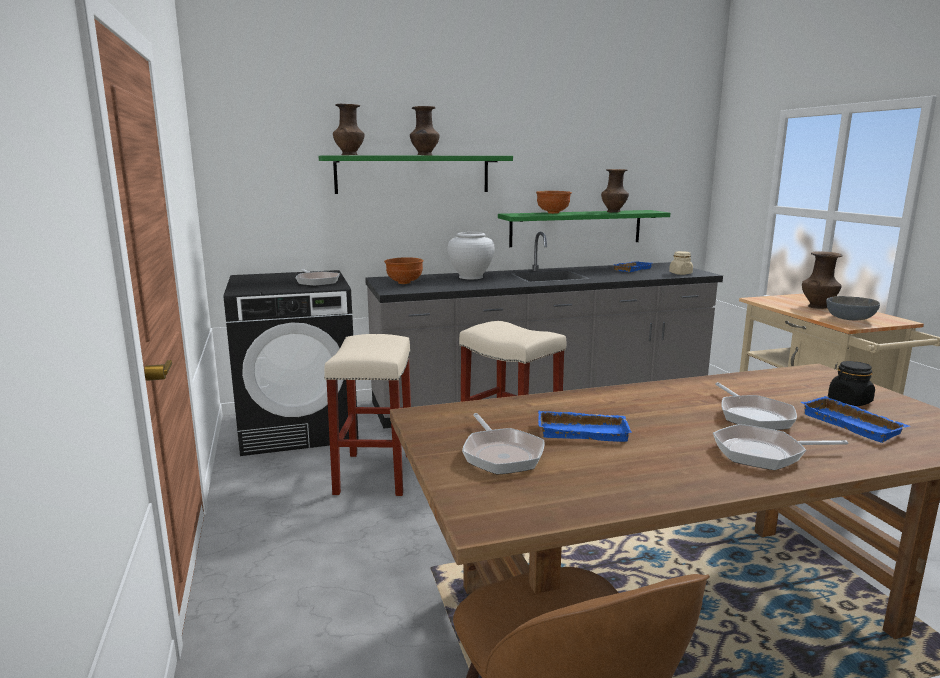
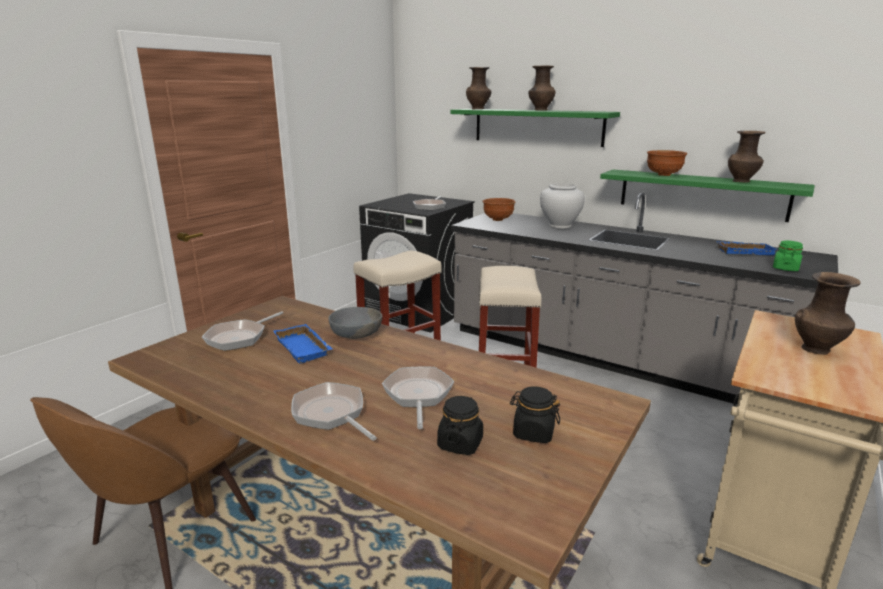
camera: 50 degrees right, 5 degrees up
(680, 273) = (785, 268): beige jar -> green jar
(753, 416) = (418, 395): frying pan -> frying pan turned 135 degrees clockwise
(849, 319) = (792, 373): grey bowl -> grey bowl (356, 334)
(854, 424) = (460, 443): blue tray -> black jar

